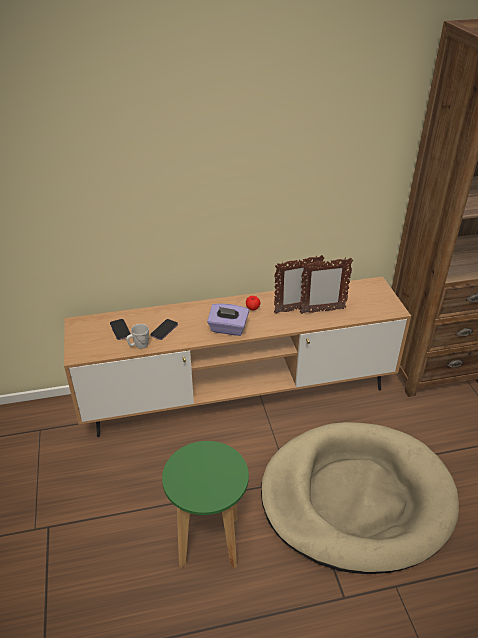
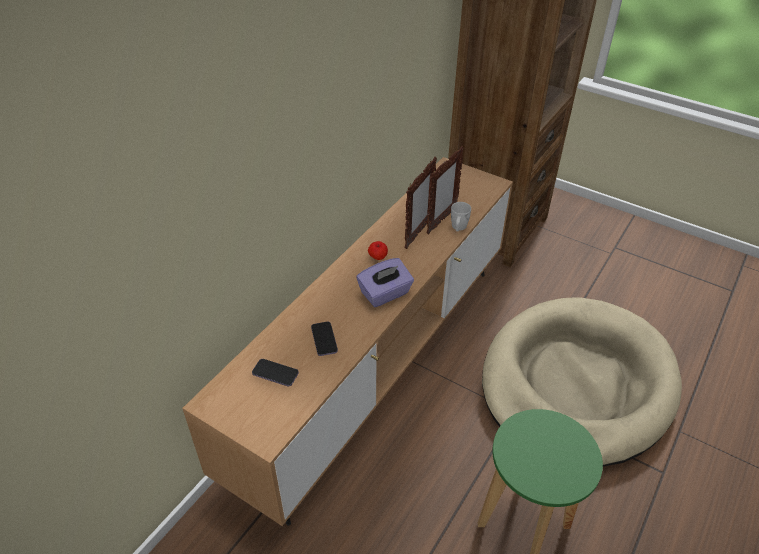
camera: 45 degrees left, 5 degrees up
(139, 345) = (322, 375): white mug -> white mug (458, 228)

